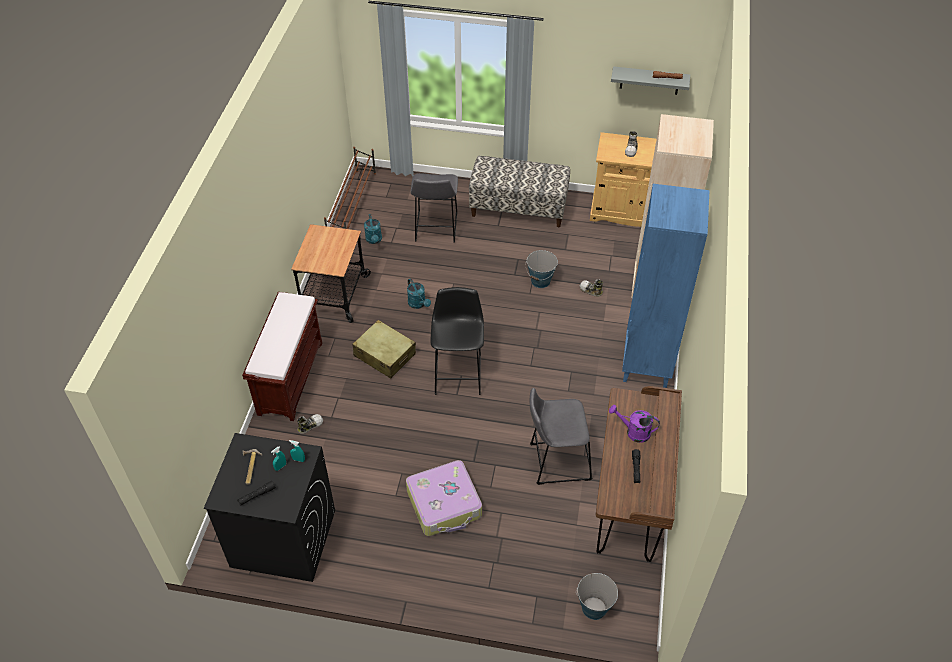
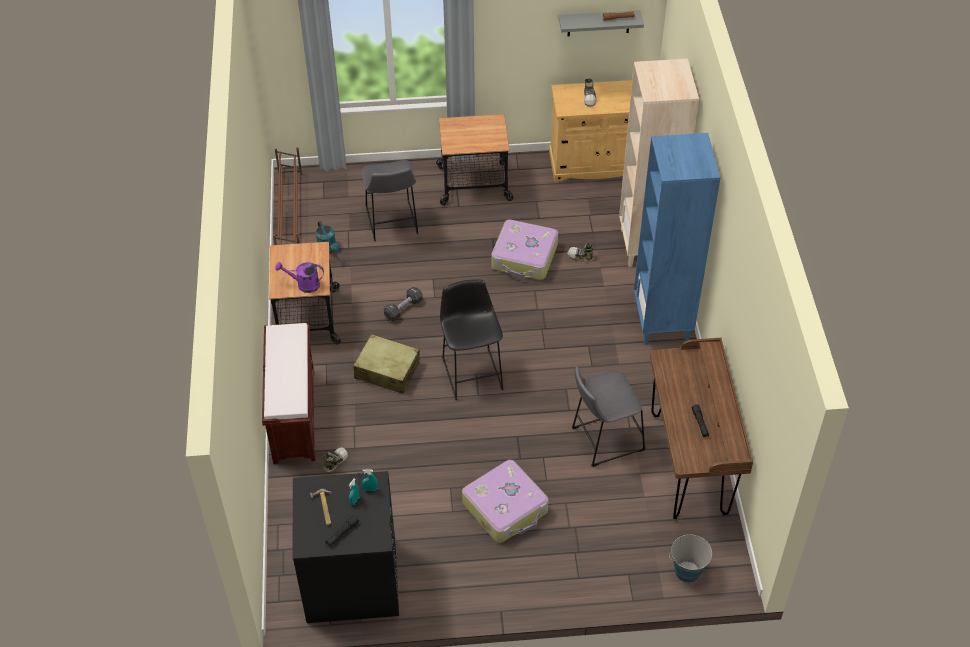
camera: 15 degrees left, 0 degrees up
(418, 304) = (403, 309): turquoise watering can -> black dumbbell
(518, 208) = (474, 183): bench -> cart
(540, 281) = (525, 257): bucket -> suitcase
(633, 432) = (686, 388): purple watering can -> purple watering can (304, 285)

